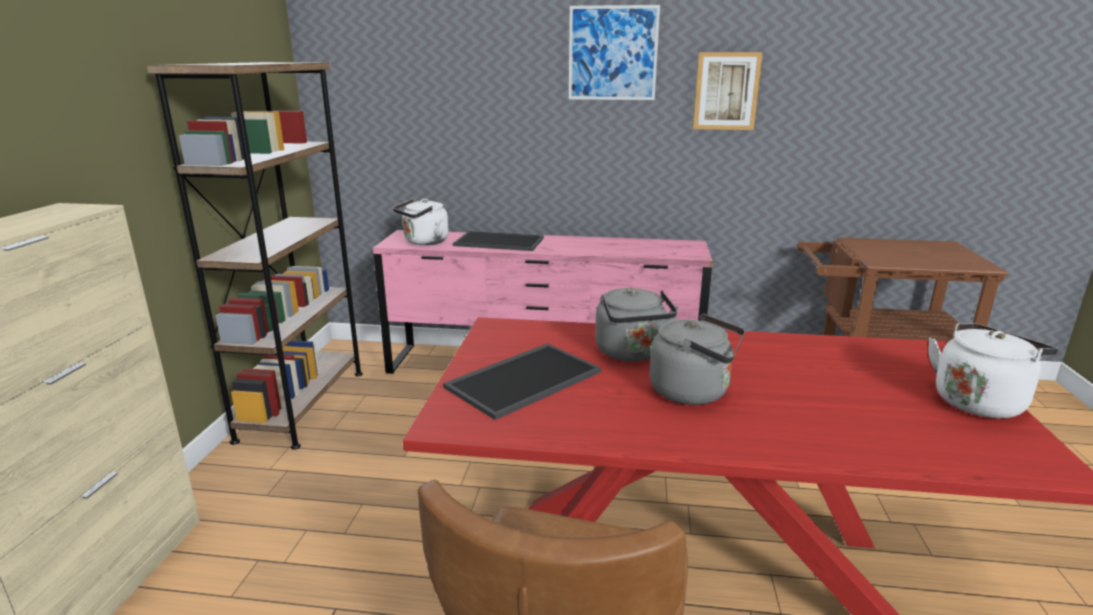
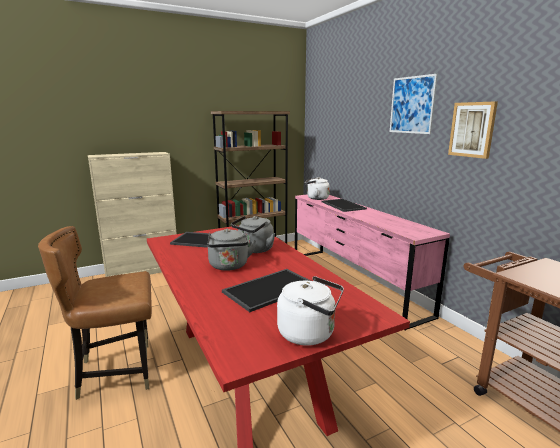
camera: 55 degrees right, 5 degrees down
(816, 386) = (270, 288): none -> tray

